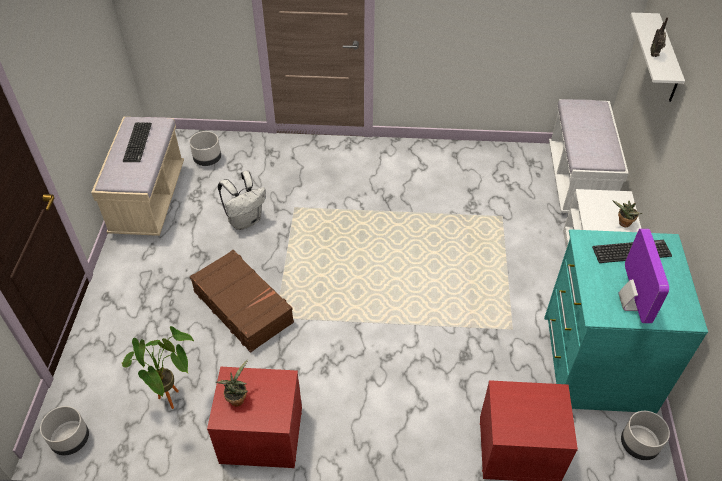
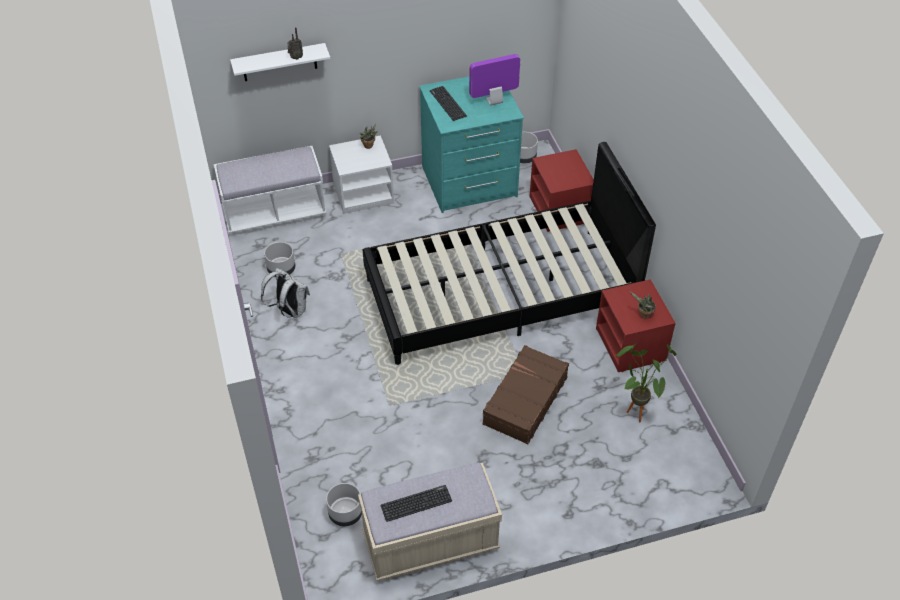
camera: 110 degrees left, 0 degrees up
(71, 440) = (707, 463): grey planter -> grey planter (281, 269)
(245, 220) = (423, 440): white backpack -> white backpack (289, 311)
(393, 333) = (500, 294): none -> black bed

